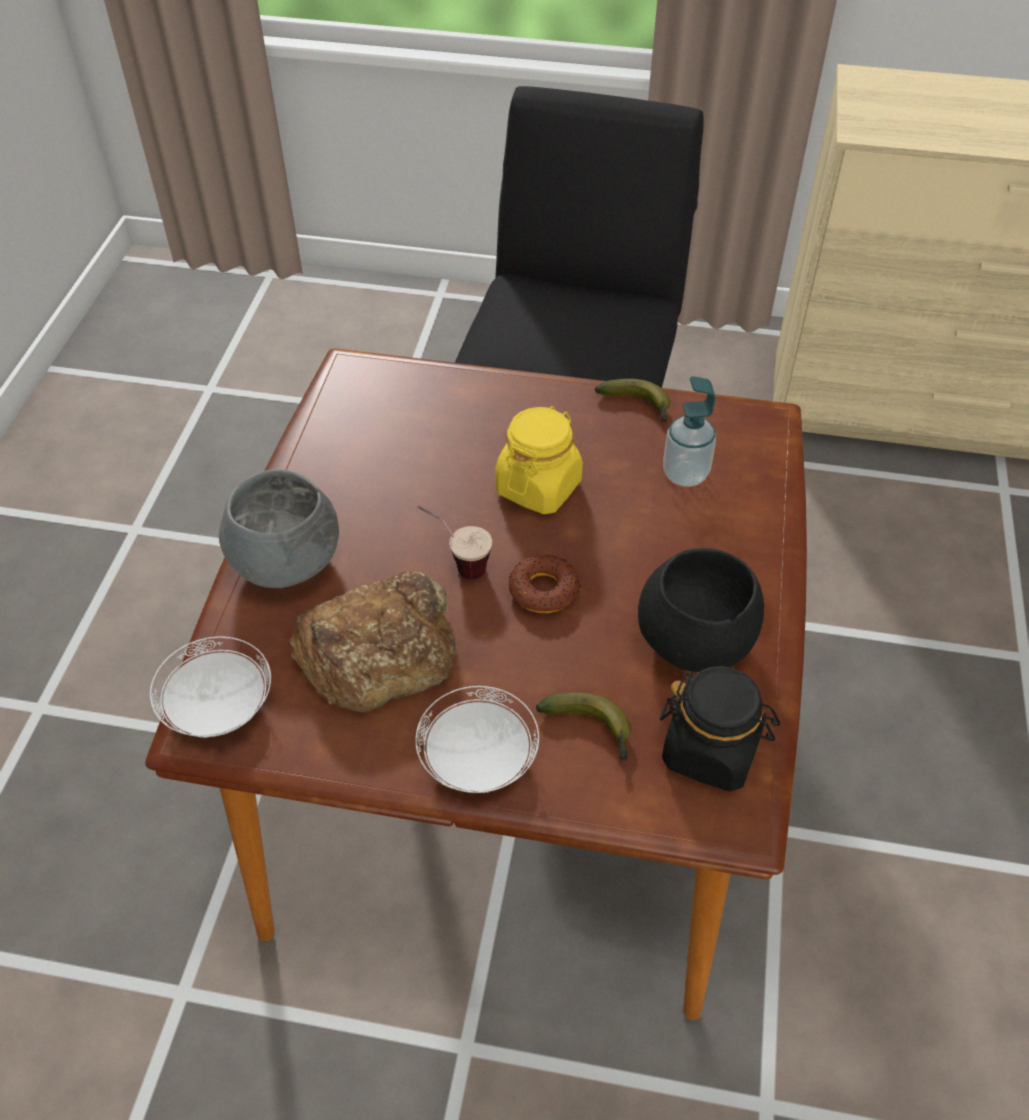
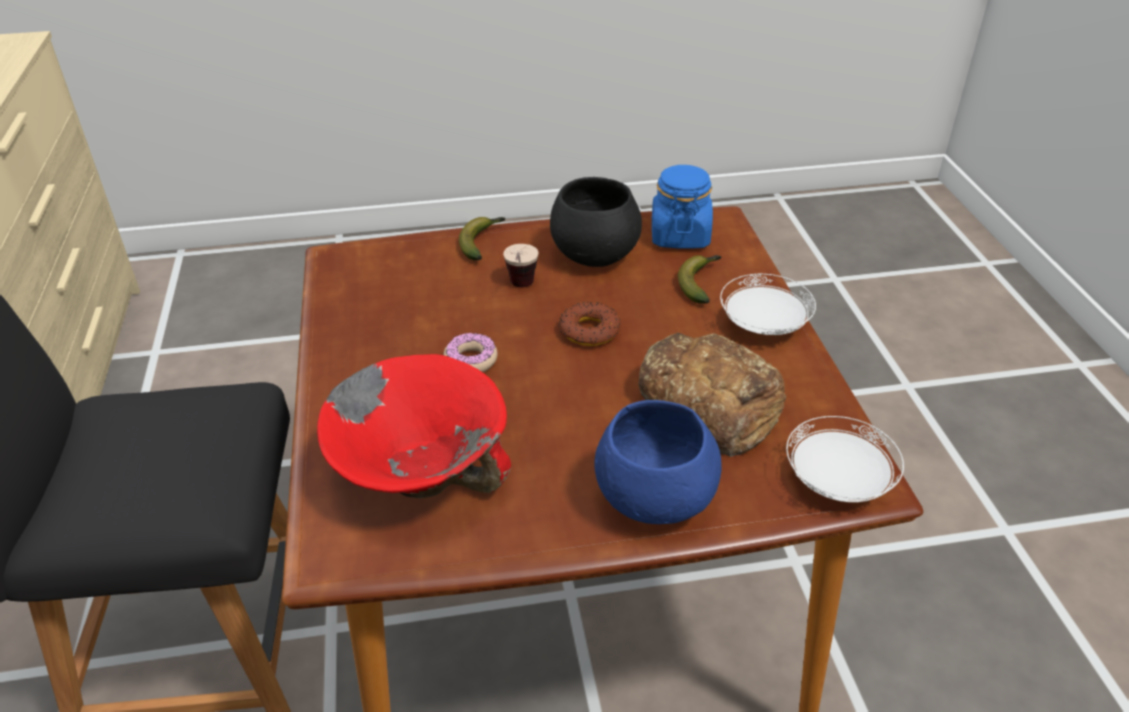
camera: 110 degrees left, 10 degrees down
(288, 562) = (653, 498): grey bowl -> blue bowl
(407, 428) = (421, 472): none -> red bowl
(456, 564) = (590, 385): cup -> cup (521, 290)
(538, 487) = (470, 360): yellow jar -> donut
(638, 406) = (337, 325): banana -> banana (482, 242)
(685, 474) = (420, 285): soap dispenser -> none
(711, 751) = (679, 236): black jar -> blue jar

